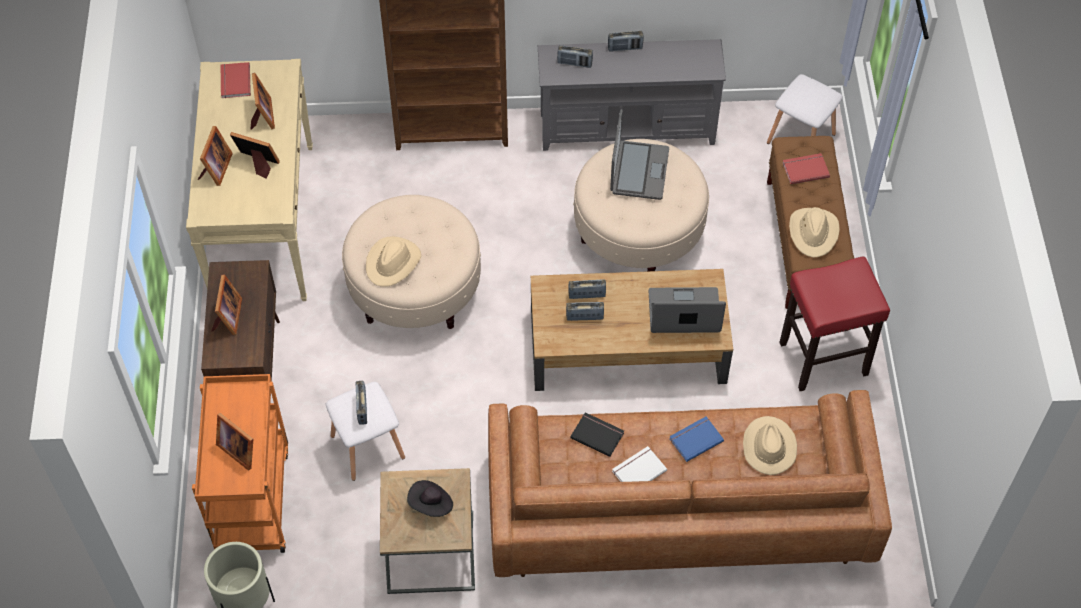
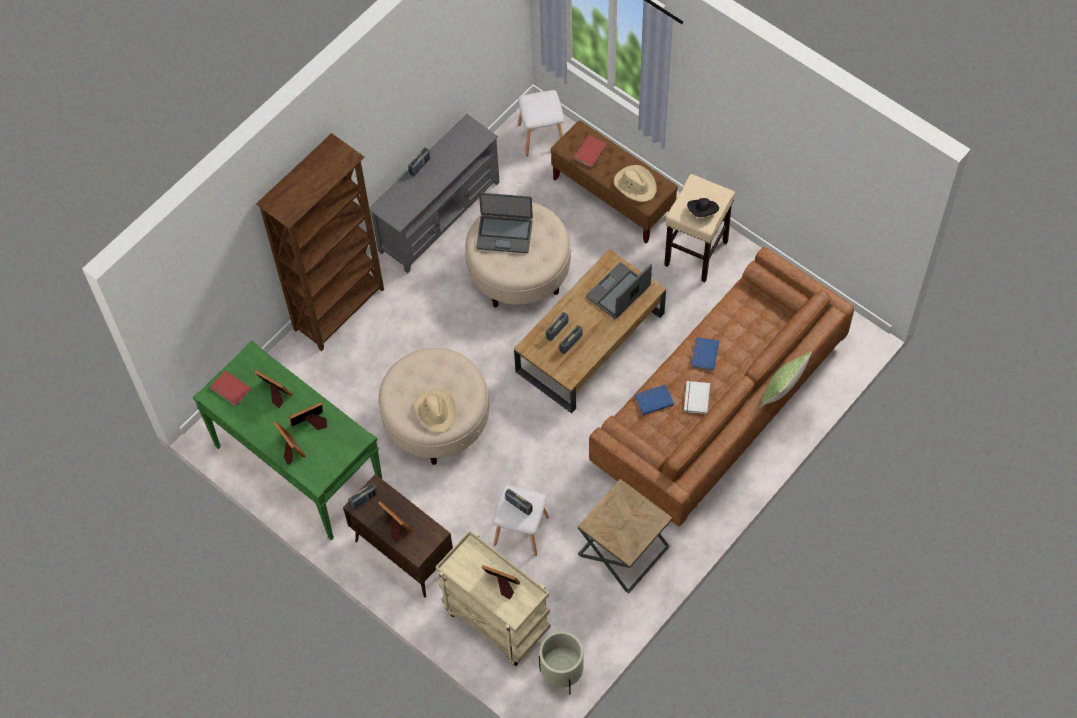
camera: 45 degrees left, 5 degrees up
(239, 448) = (502, 584): picture frame -> picture frame turned 150 degrees counterclockwise
(252, 499) = (495, 620): orange cart -> beige cart
(263, 222) = (298, 466): beige console table -> green console table
(431, 505) = (625, 516): black hat -> black hat (702, 211)
(574, 63) = (403, 201): radio -> radio (363, 500)
(597, 434) = (653, 399): black book -> blue book
(638, 171) = (504, 233): laptop -> laptop turned 135 degrees clockwise
(717, 536) = (782, 391): none -> pillow
(768, 446) = (743, 323): beige hat -> none
(822, 359) = (696, 254): red stool -> beige stool

